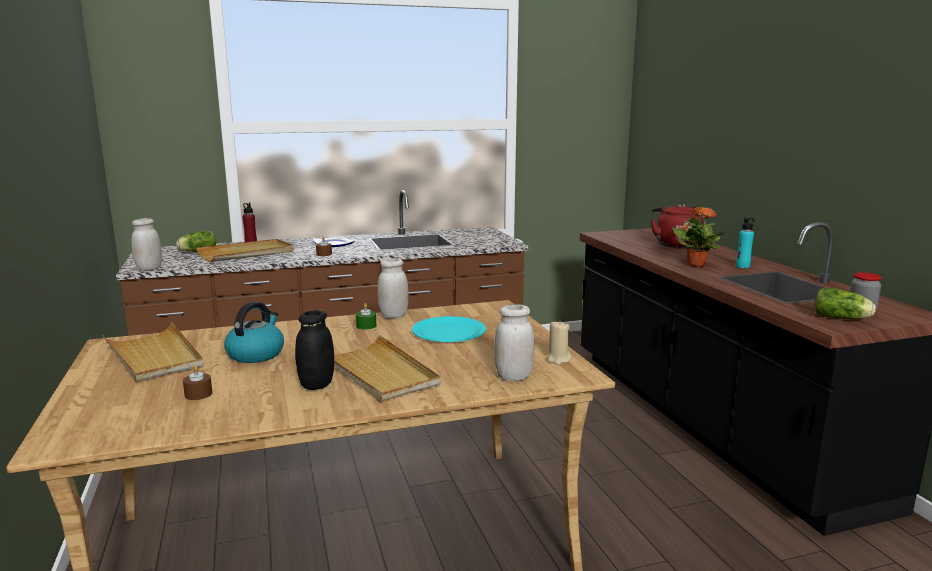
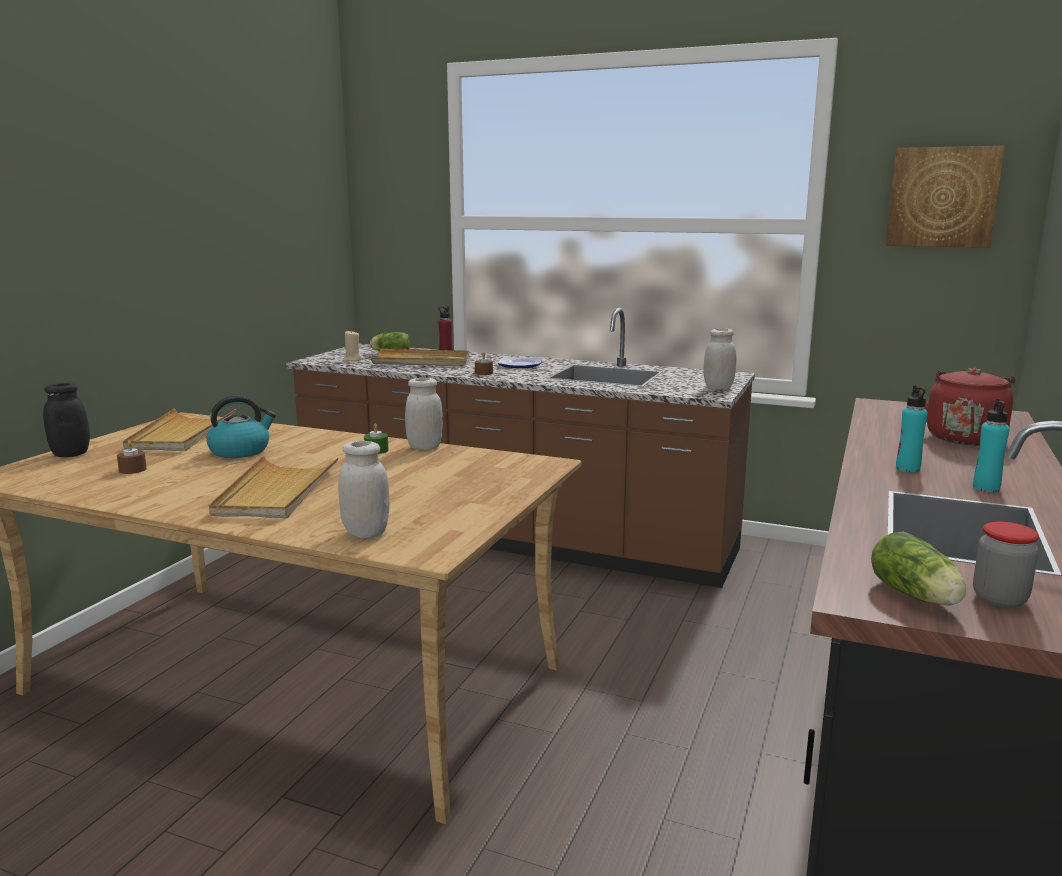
camera: 40 degrees right, 0 degrees up
(149, 268) = (319, 361): white jar -> white jar (718, 388)
(316, 384) = (212, 487): black jar -> black jar (71, 454)
(448, 332) = (428, 475): turquoise plate -> none
(558, 359) = (453, 532): beige candle -> beige candle (352, 360)
(581, 104) = (942, 197): none -> picture
(696, 264) = (907, 468): potted plant -> turquoise bottle

